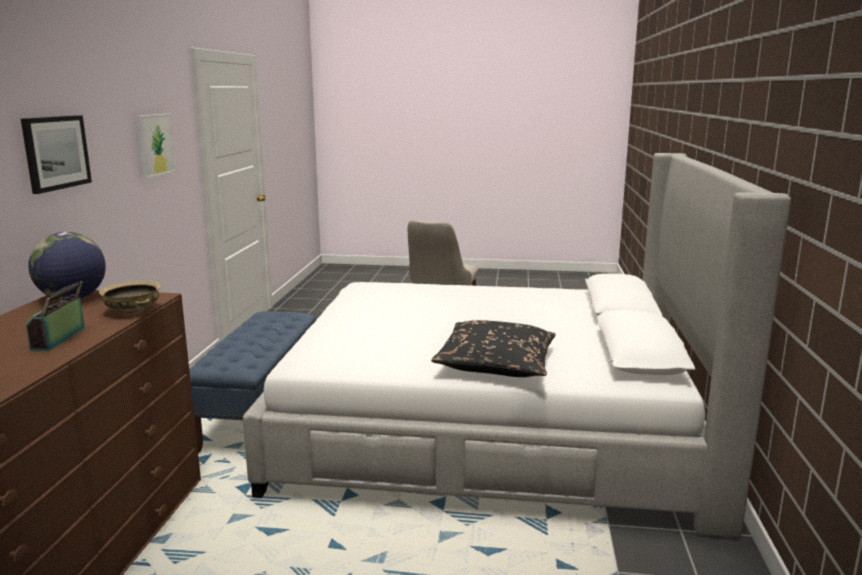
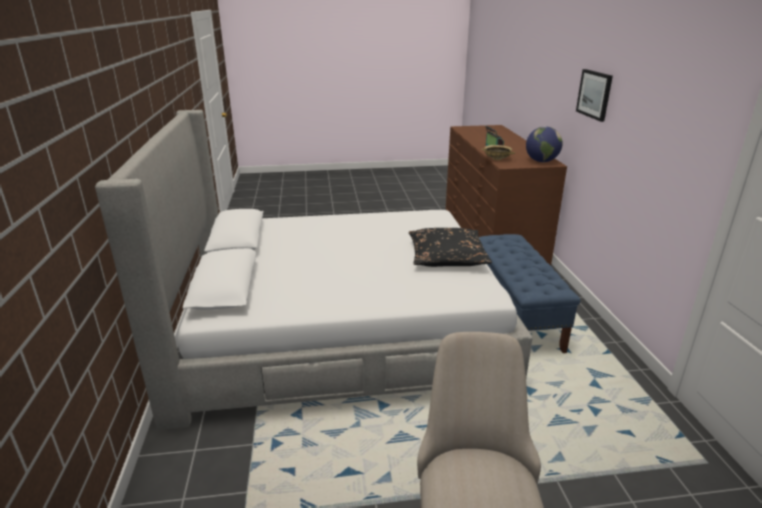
camera: 165 degrees right, 10 degrees up
(155, 144) = (667, 124): picture -> none
(496, 363) = (328, 224): black pillow -> black pillow (447, 257)

